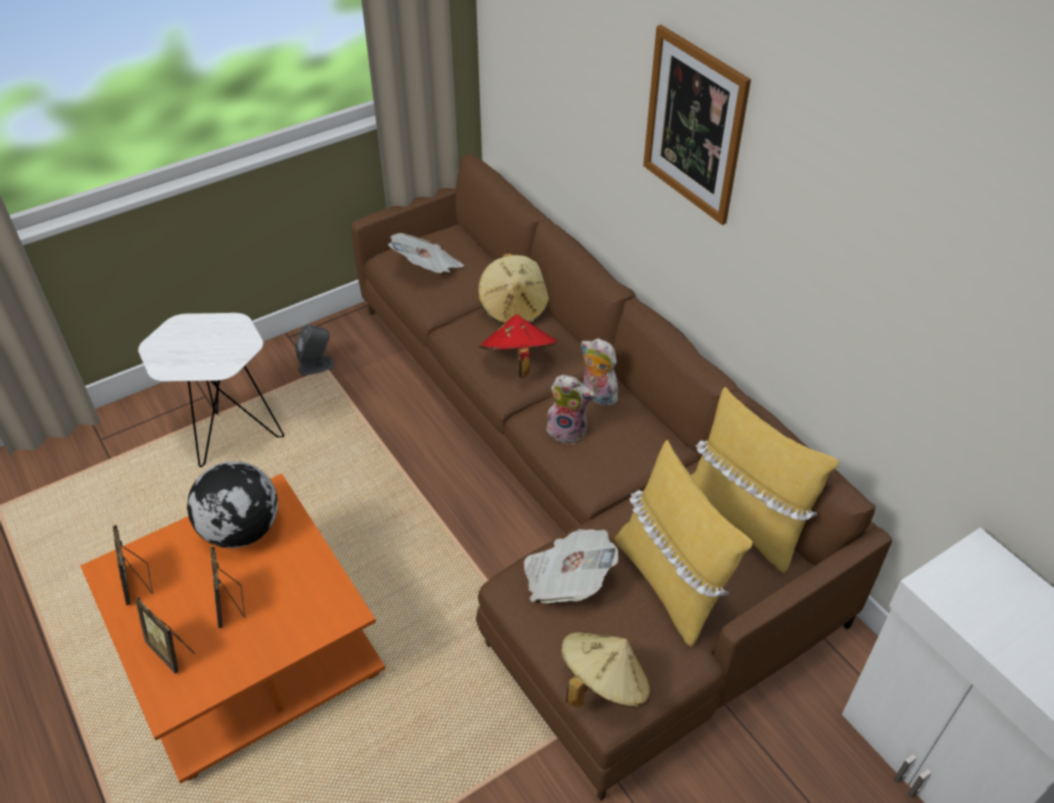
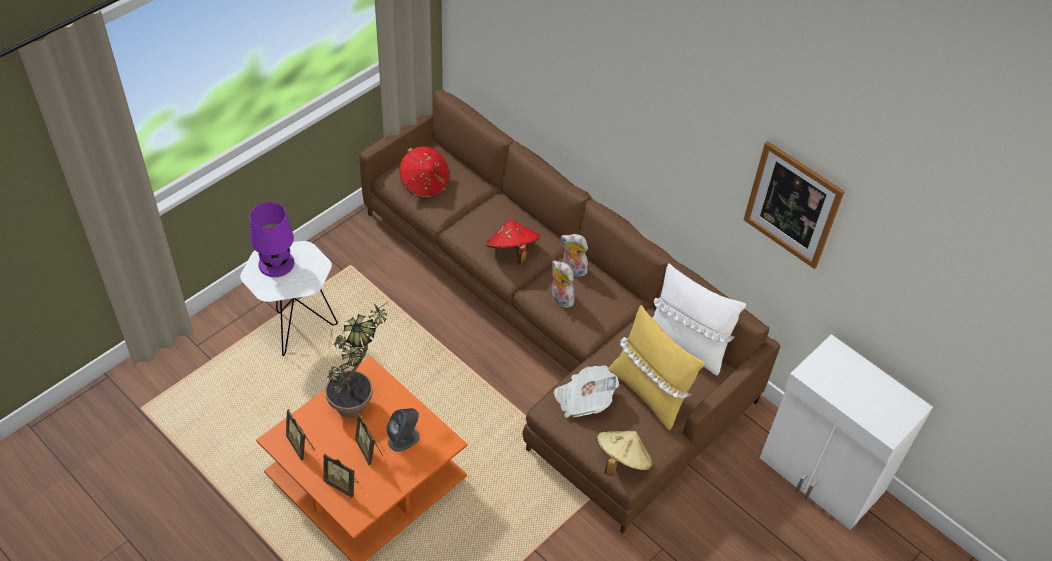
camera: 15 degrees left, 5 degrees up
(192, 335) = (276, 263): none -> purple table lamp
(242, 530) = (358, 399): globe -> potted plant
(316, 366) = (342, 264): grey speaker -> grey speaker (404, 439)
(427, 269) = (424, 183): newspaper -> red hat
(514, 308) = (498, 208): beige hat -> none
(568, 431) = (560, 298): plush toy -> plush toy turned 135 degrees counterclockwise
(694, 125) = (631, 94): picture -> picture (792, 205)
(743, 520) = (686, 345): yellow pillow -> white pillow

